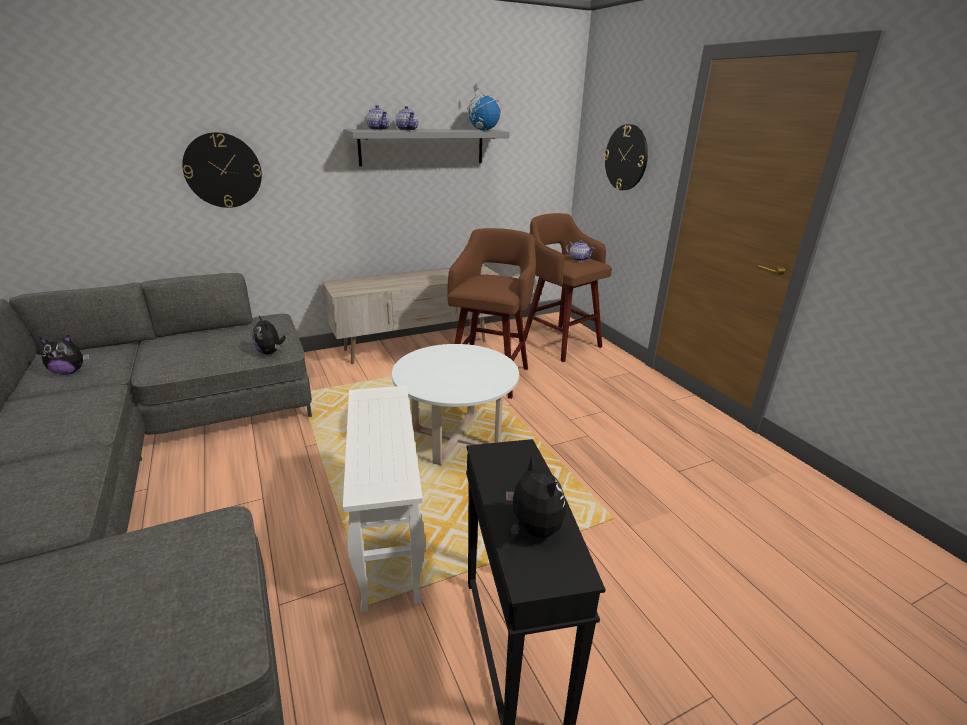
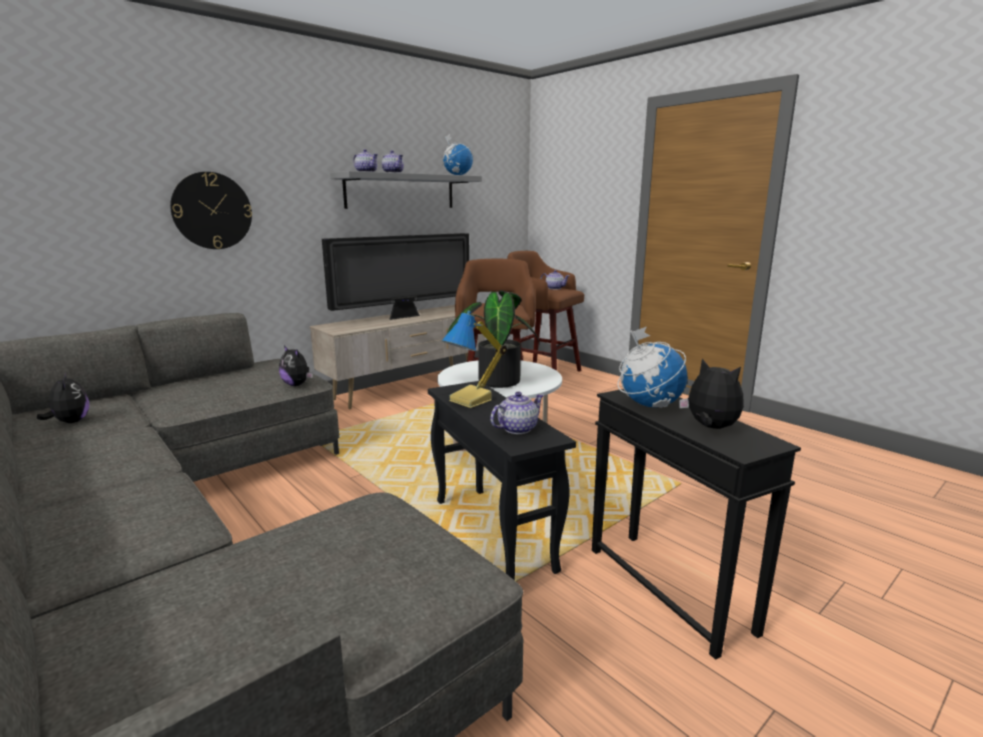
camera: 15 degrees left, 10 degrees down
(69, 372) = (70, 422): plush toy -> plush toy turned 90 degrees counterclockwise
(375, 415) = (472, 400): none -> table lamp
(381, 466) = (517, 429): none -> teapot
(388, 541) = (492, 534): white side table -> black side table
(416, 277) = (404, 316): none -> television
(445, 376) = (495, 380): none -> potted plant
(502, 476) = (649, 405): none -> globe
(626, 157) = (583, 197): wall clock -> none

